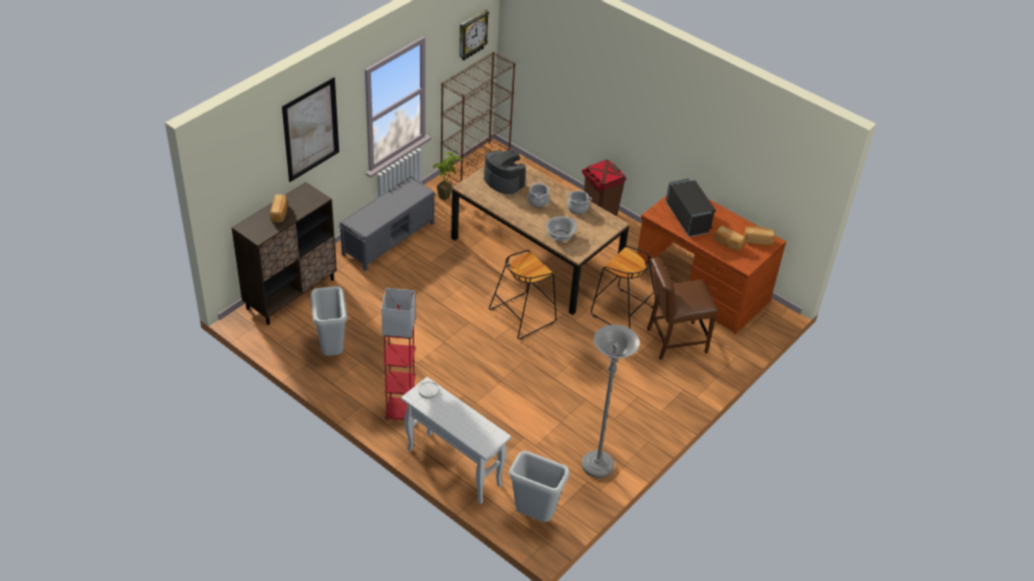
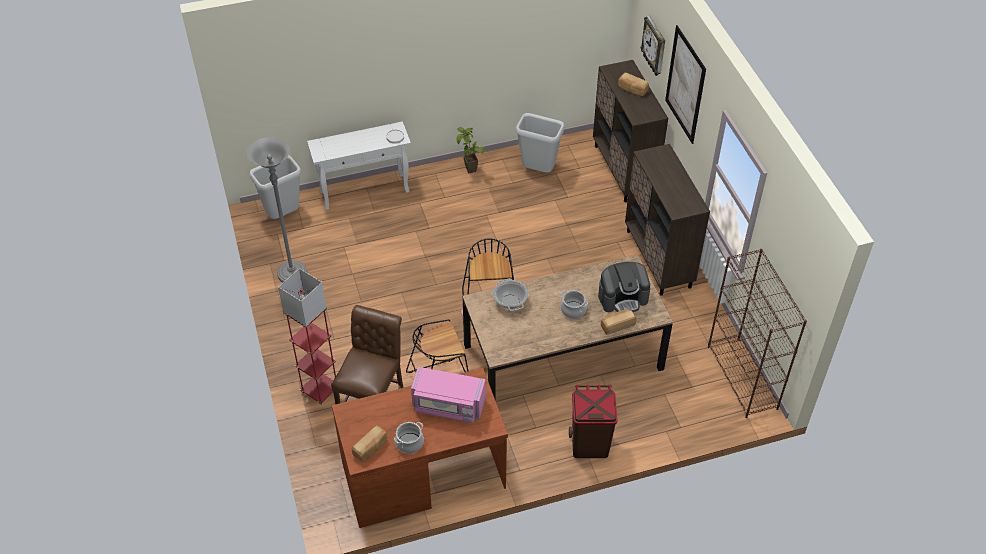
camera: 125 degrees right, 5 degrees up
(389, 238) = (658, 259): grey bench -> brown cabinet
(400, 412) = (442, 185): red floor lamp -> red floor lamp (320, 390)
(448, 196) = (700, 330): potted plant -> potted plant (471, 173)
(472, 35) = (798, 261): wall clock -> wall clock (654, 46)
(577, 208) = (541, 336): cooking pot -> cooking pot (409, 443)
(688, 218) = (448, 405): black microwave -> pink microwave
(728, 243) = (387, 417): bread -> bread (617, 325)

